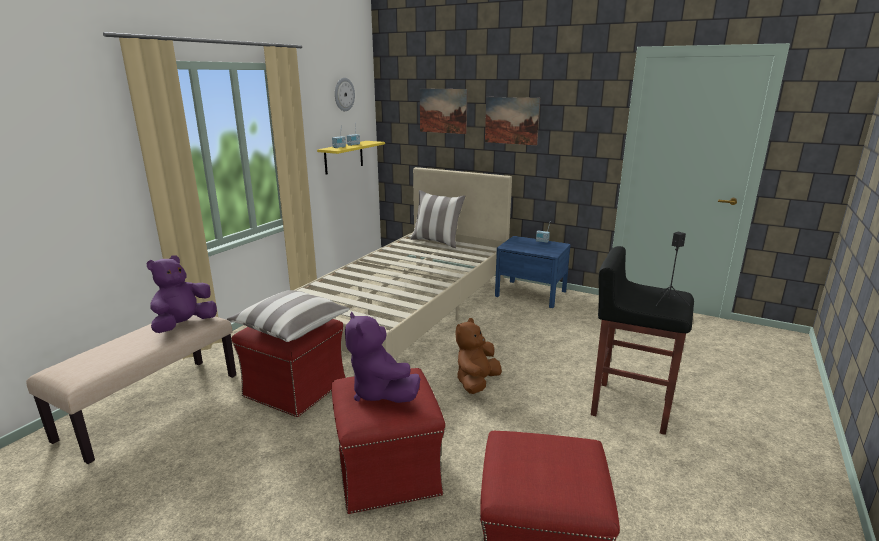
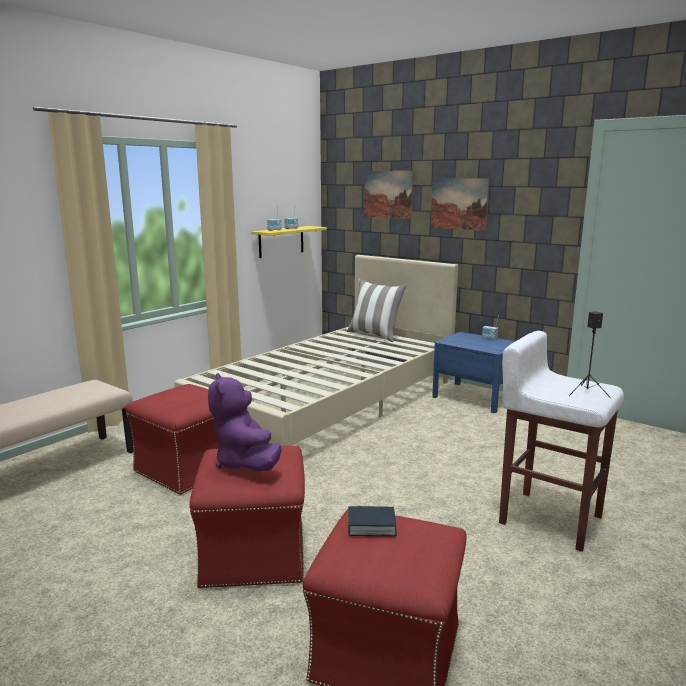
camera: 10 degrees right, 5 degrees down
(184, 325) = (84, 392): purple plush toy -> none
(291, 328) = (184, 401): pillow -> none
(344, 94) = (284, 176): wall clock -> none
(476, 382) = (380, 479): brown plush toy -> none
(523, 448) = (371, 526): none -> book
(629, 406) = (549, 518): black stool -> white stool

